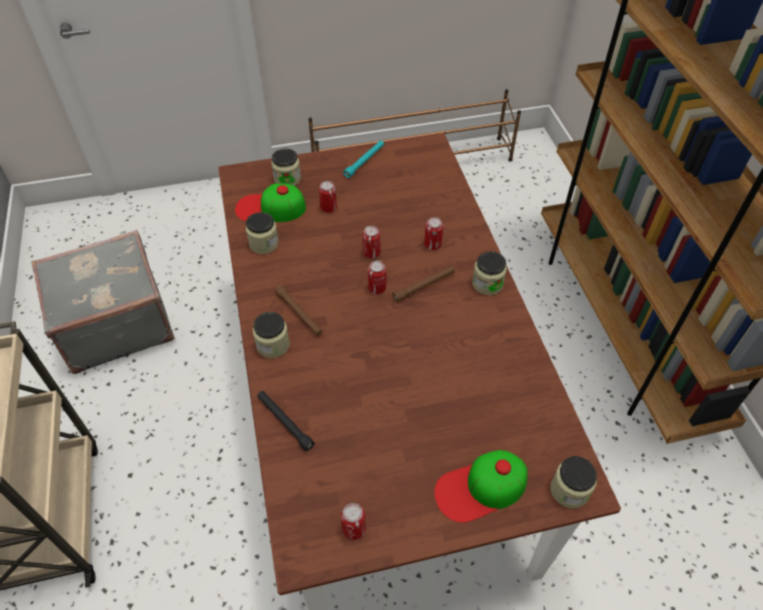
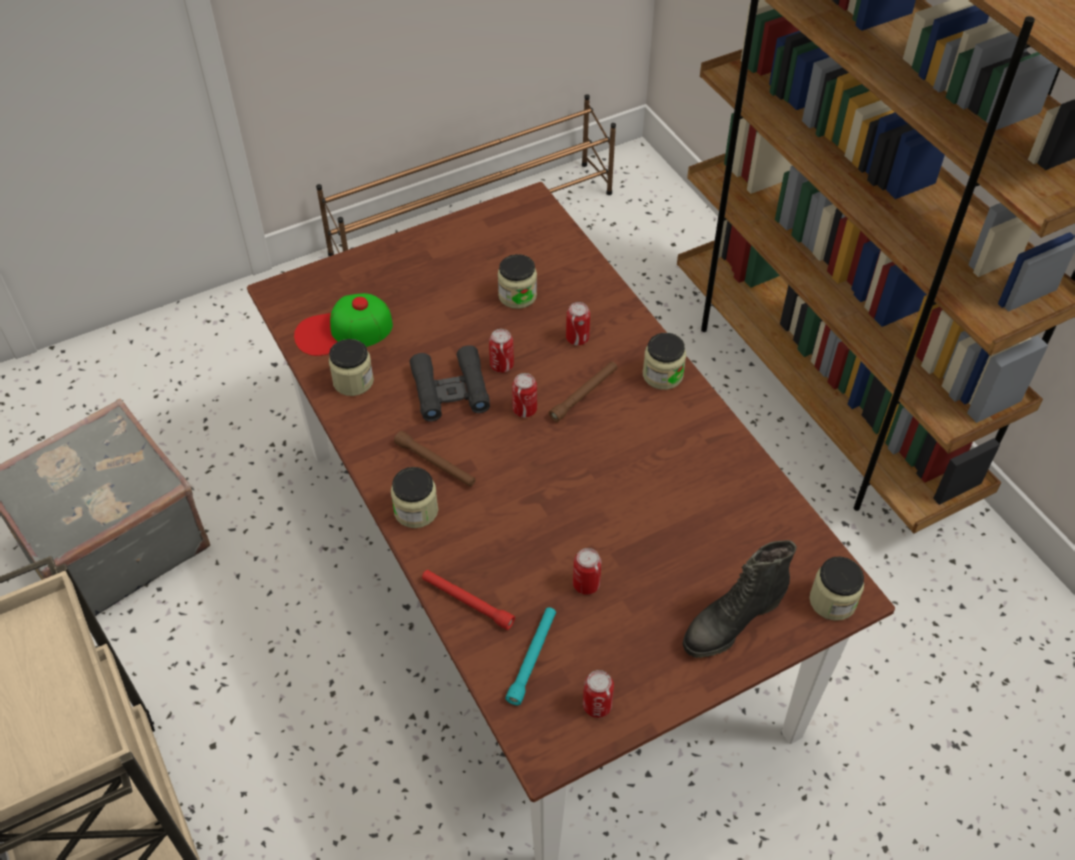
camera: 15 degrees left, 0 degrees up
(285, 422) = (467, 602): black flashlight -> red flashlight
(287, 179) = (351, 286): jar -> jar (517, 295)
(328, 208) = (423, 315): can -> can (586, 584)
(329, 263) = (450, 390): none -> black binoculars
(364, 161) = (449, 242): turquoise flashlight -> turquoise flashlight (532, 658)
(481, 488) = (731, 623): cap -> black boot

